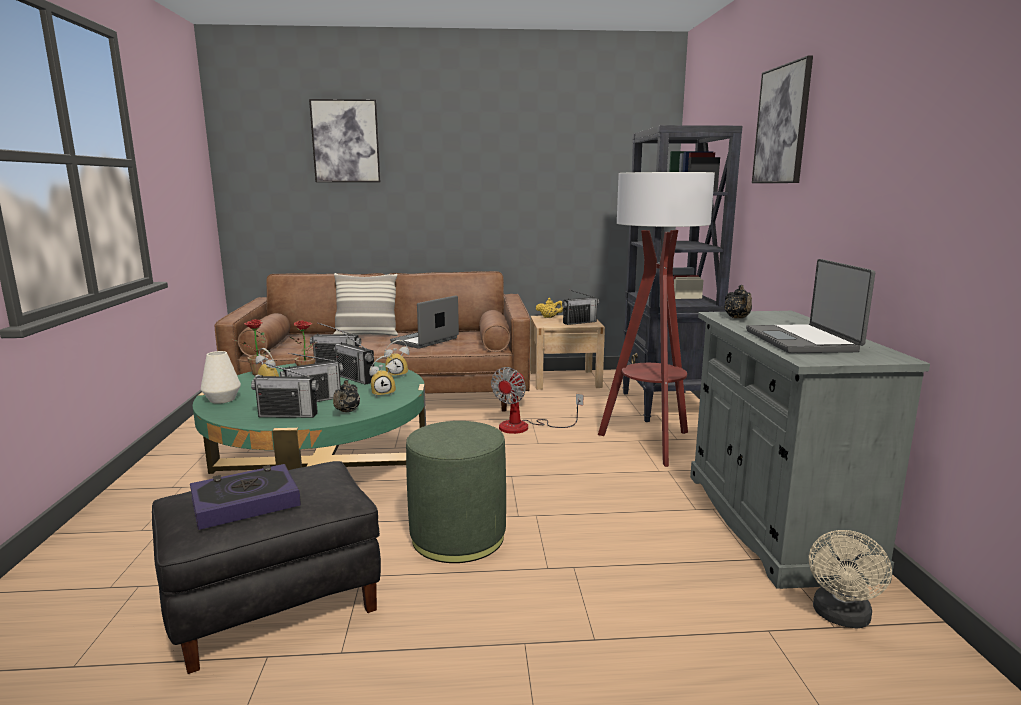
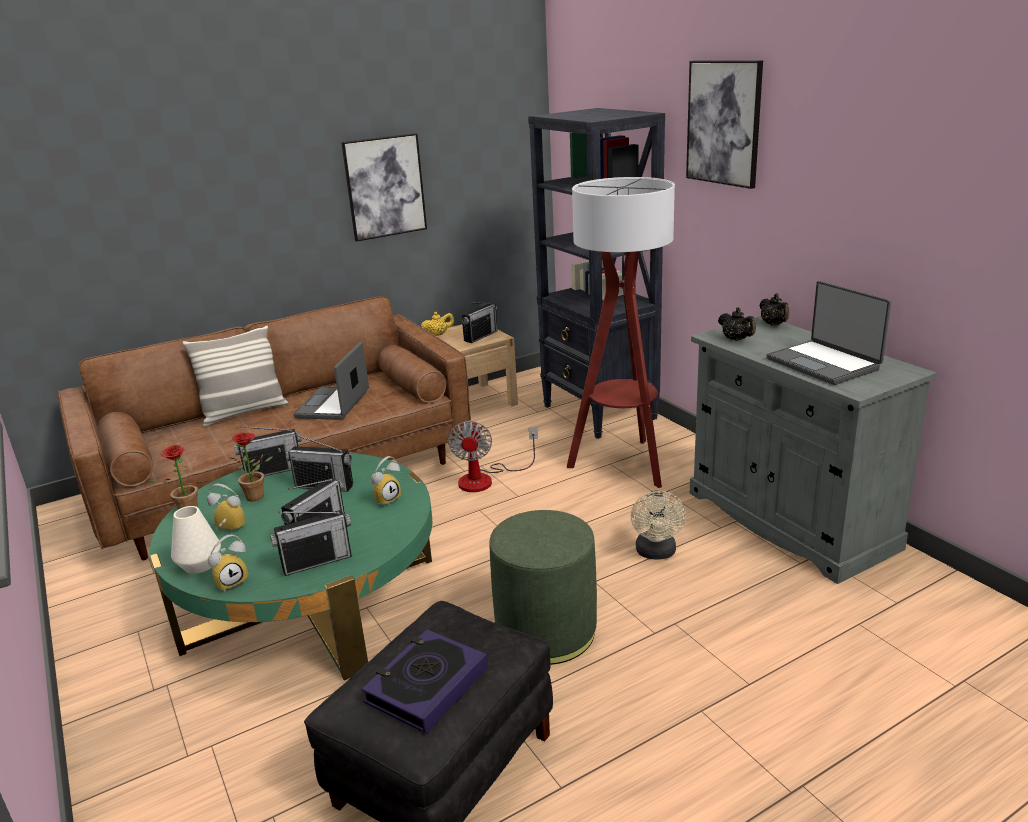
camera: 25 degrees left, 10 degrees up
(346, 141) = (143, 152): picture -> picture (385, 187)
(347, 411) = (378, 536): black teapot -> black teapot (774, 324)
(397, 375) = (366, 467): alarm clock -> alarm clock (232, 581)
(841, 617) = (895, 593): beige fan -> beige fan (656, 553)

